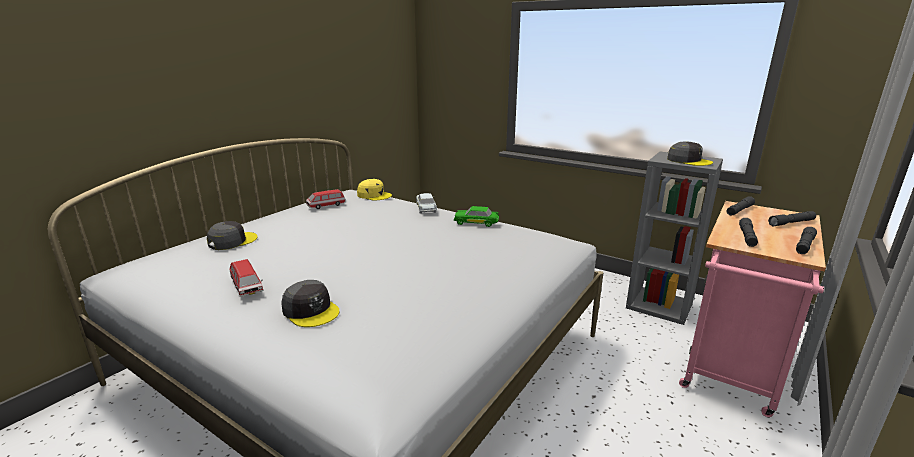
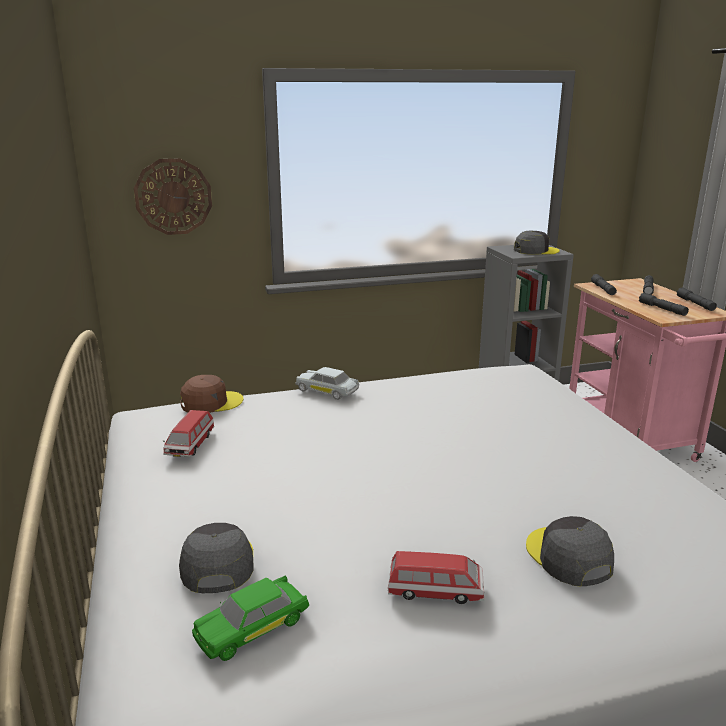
camera: 50 degrees left, 0 degrees up
(311, 310) = (568, 557): grey cap -> grey cap turned 105 degrees counterclockwise
(374, 195) = (211, 402): yellow cap -> brown cap
(457, 84) = (173, 197): none -> wall clock
(476, 222) = (420, 383): green toy car -> green toy car (253, 628)

